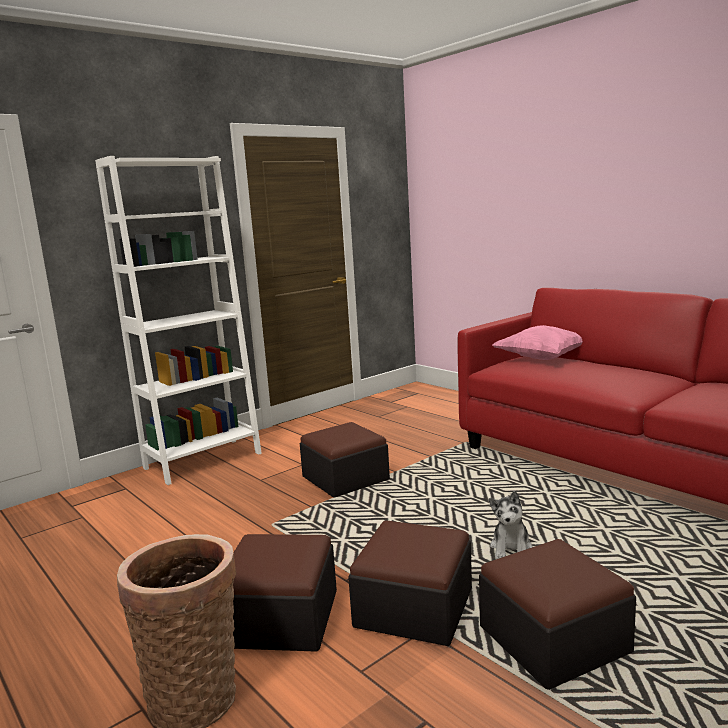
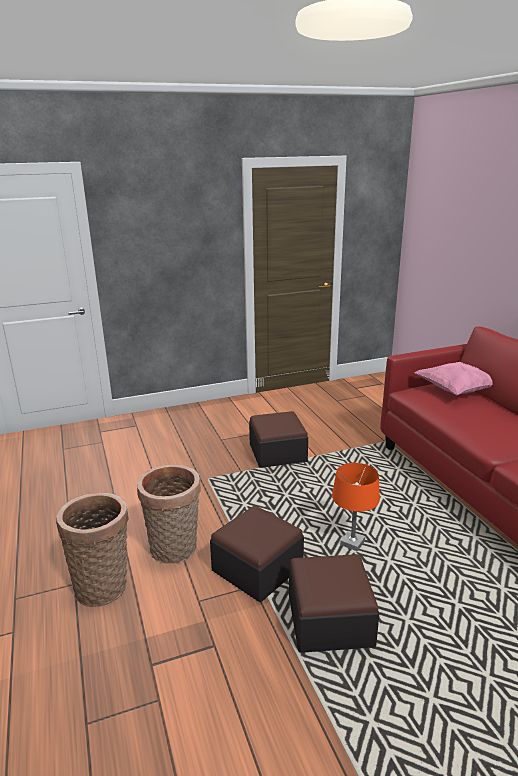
camera: 20 degrees right, 10 degrees up
(203, 460) = (193, 413): white bookcase -> none
(281, 618) = (175, 550): ottoman -> basket
(511, 548) = (352, 543): plush toy -> orange table lamp

